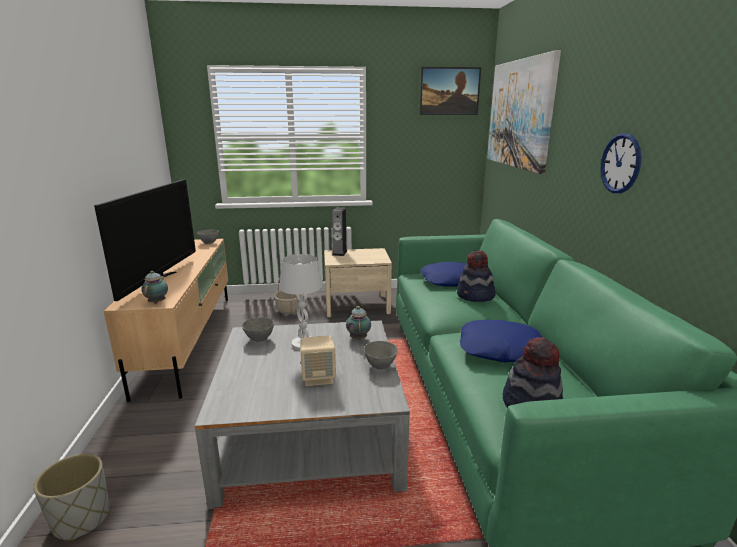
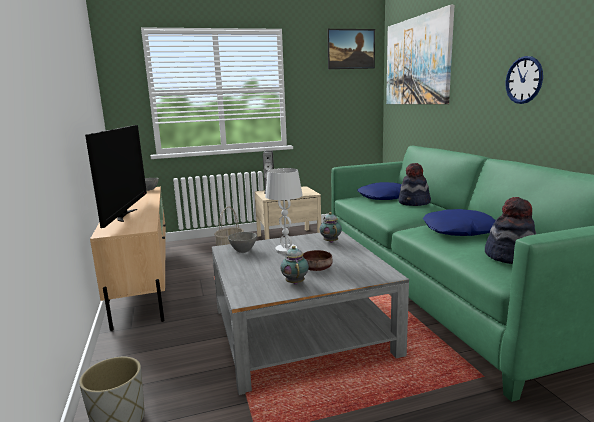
camera: 10 degrees left, 5 degrees down
(158, 302) = (139, 228): teapot -> teapot (295, 282)
(319, 377) = (317, 268): beige speaker -> brown bowl
(380, 366) = (363, 256): grey bowl -> none

